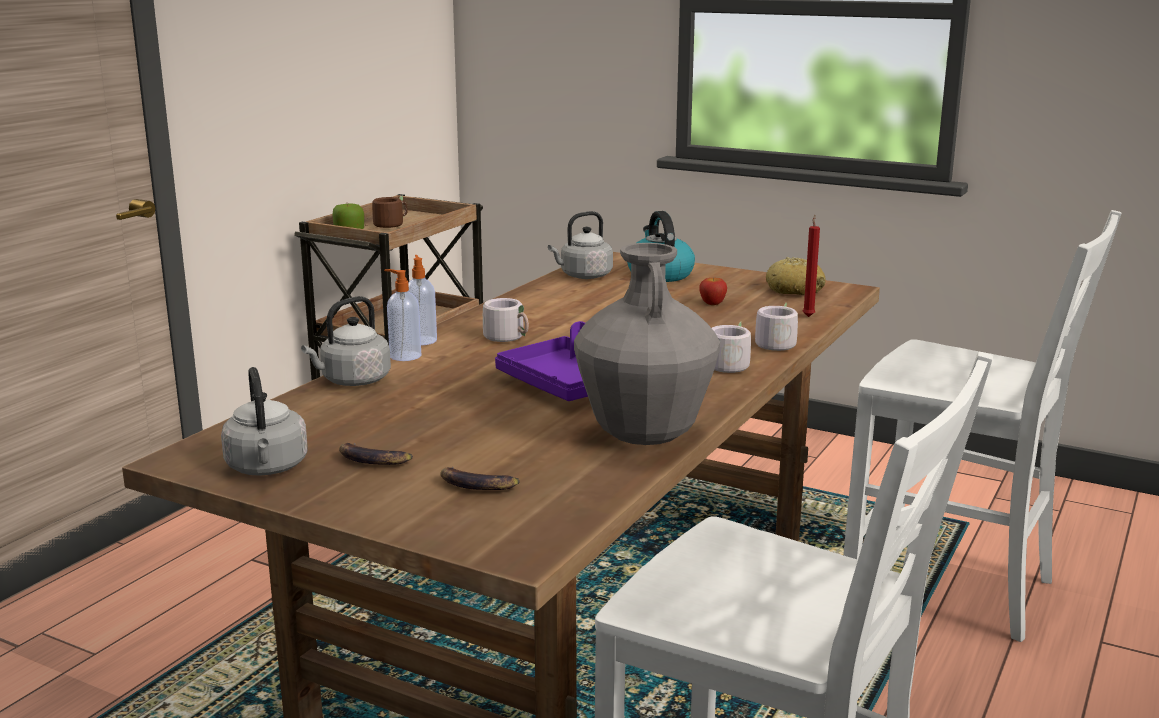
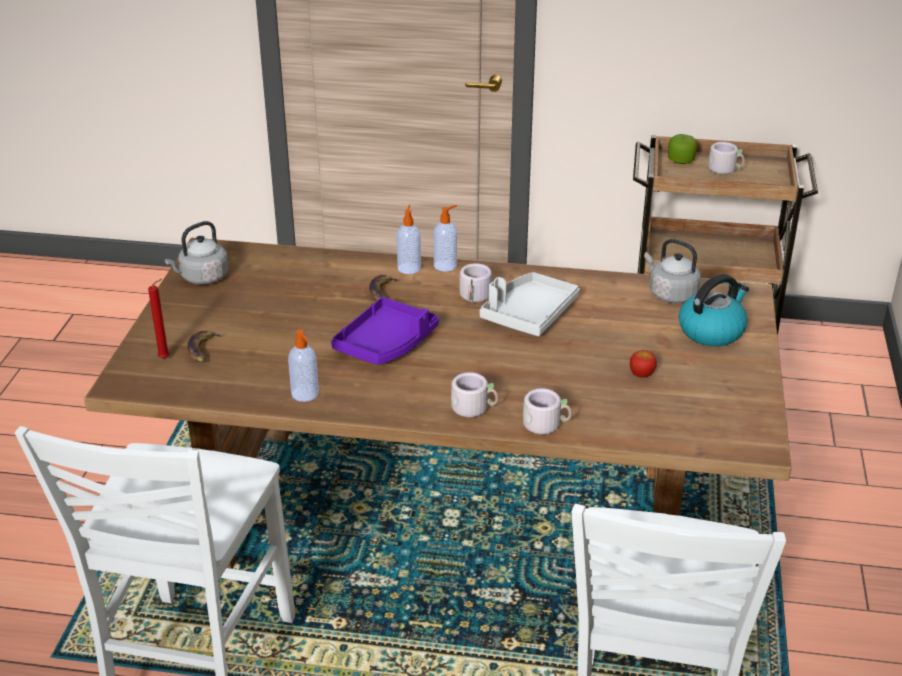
camera: 70 degrees right, 15 degrees up
(352, 381) = (350, 263): grey kettle -> none
(373, 460) = (226, 306): banana -> banana (383, 292)
(390, 224) = (725, 169): brown mug -> grey mug
(566, 323) = (528, 314): none -> grey tray
(644, 436) = (305, 394): grey vase -> soap dispenser
(794, 290) = (727, 414): bread -> none
(808, 316) = (644, 433): red candle -> red candle (166, 358)

